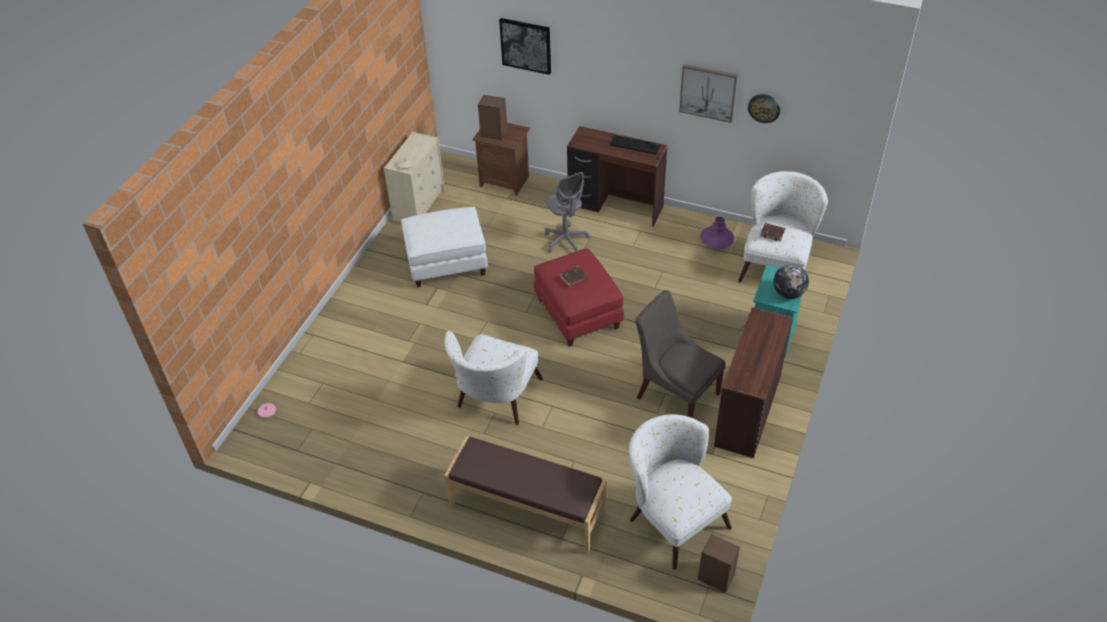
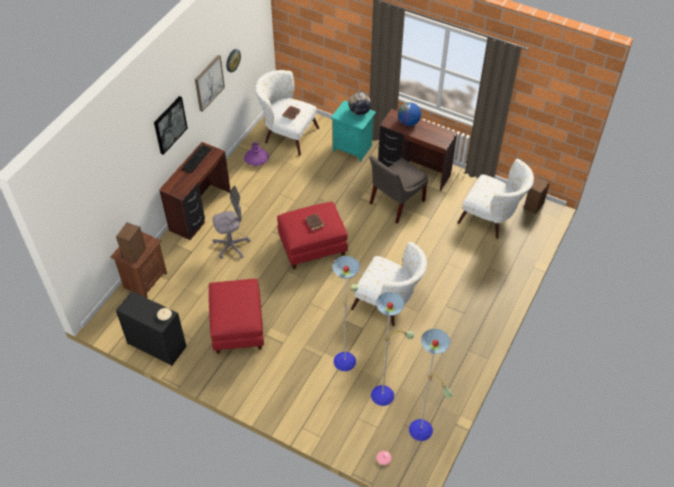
camera: 85 degrees left, 5 degrees up
(355, 405) = (384, 394): none -> floor lamp
(419, 204) = (156, 345): beige dresser -> black dresser
(447, 263) = (237, 327): white ottoman -> red ottoman
(526, 45) = (115, 173): picture -> picture (170, 125)
(527, 510) = (485, 291): brown bench -> none
(672, 517) = (492, 219): white armchair -> white armchair turned 120 degrees counterclockwise
(767, 338) = (408, 122): none -> globe

